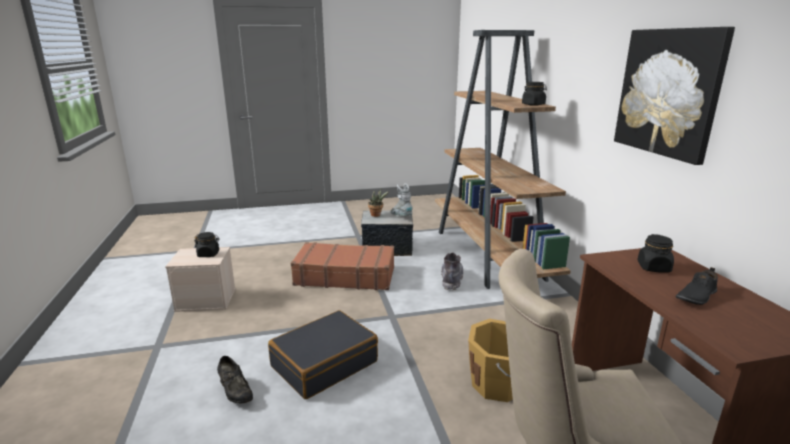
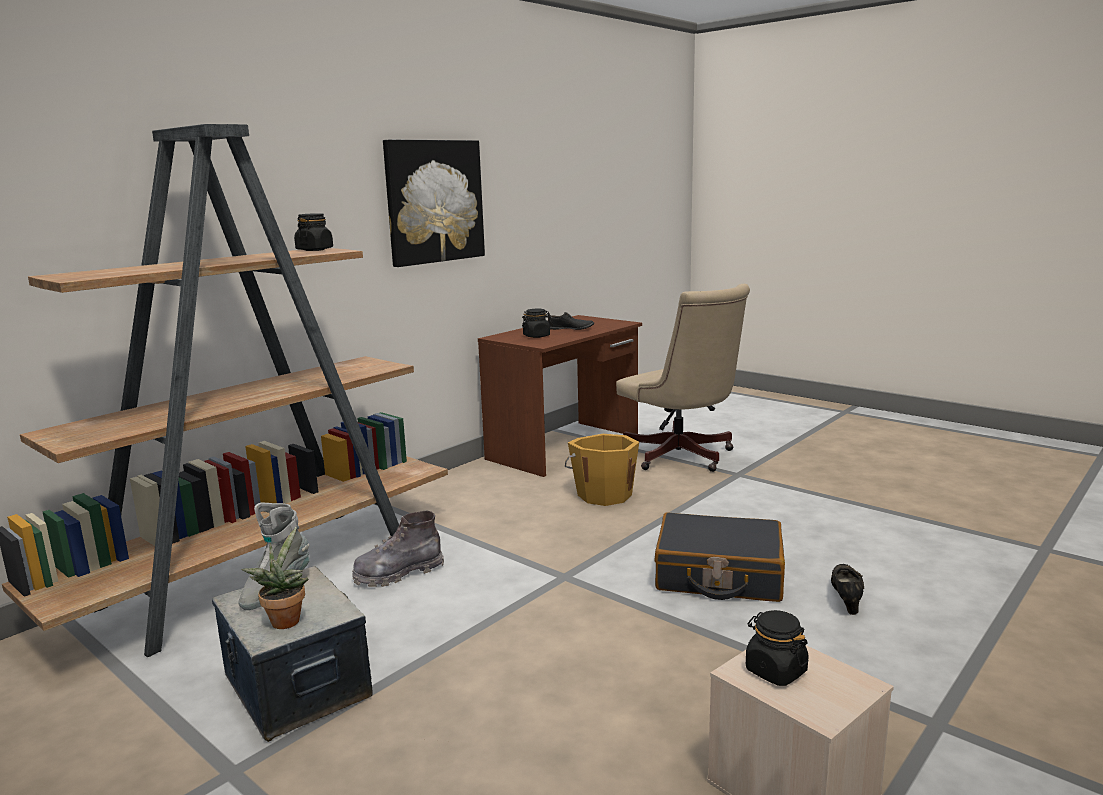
camera: 125 degrees left, 5 degrees down
(345, 276) = (489, 671): brown suitcase -> none

